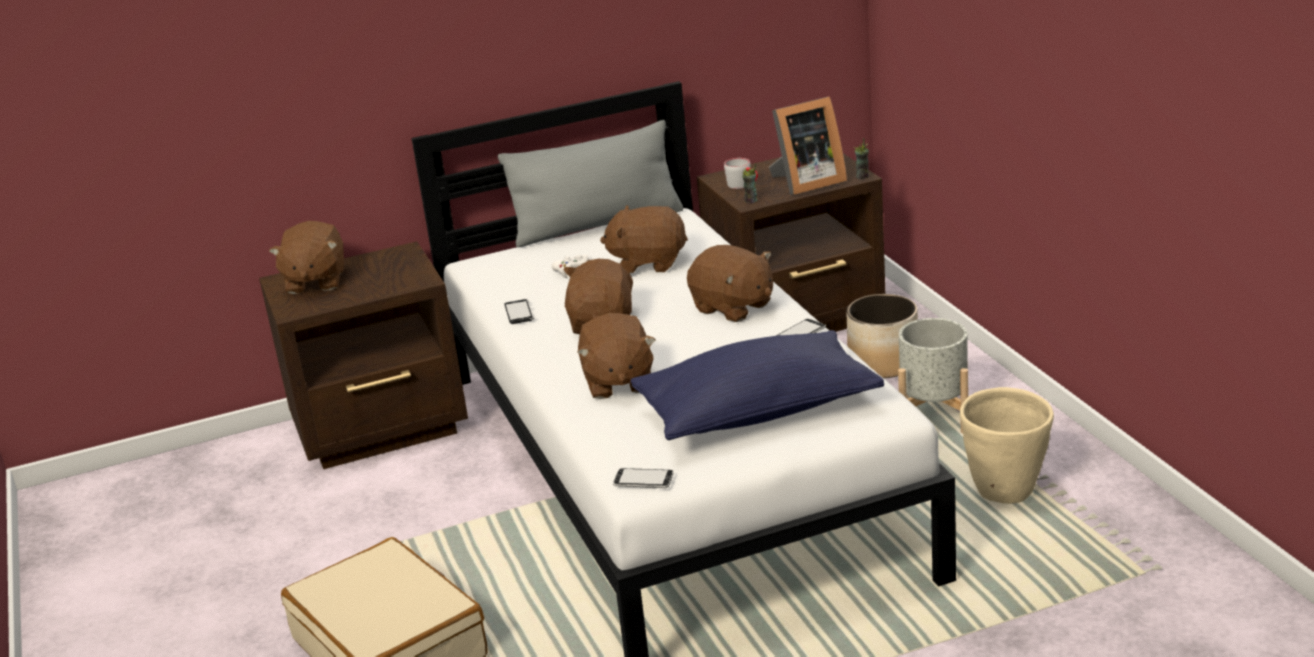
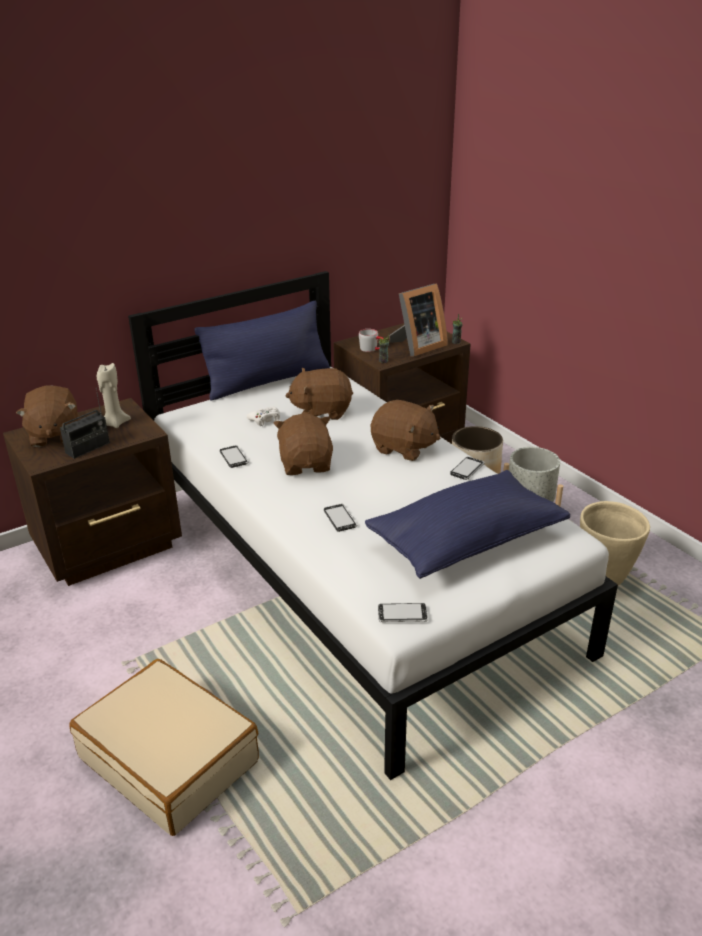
camera: 15 degrees left, 5 degrees up
(349, 296) = (88, 448): none -> radio
(388, 270) = (115, 423): none -> beige candle
(597, 225) = (267, 381): grey pillow -> blue pillow
(617, 382) = (340, 519): brown plush toy -> phone

